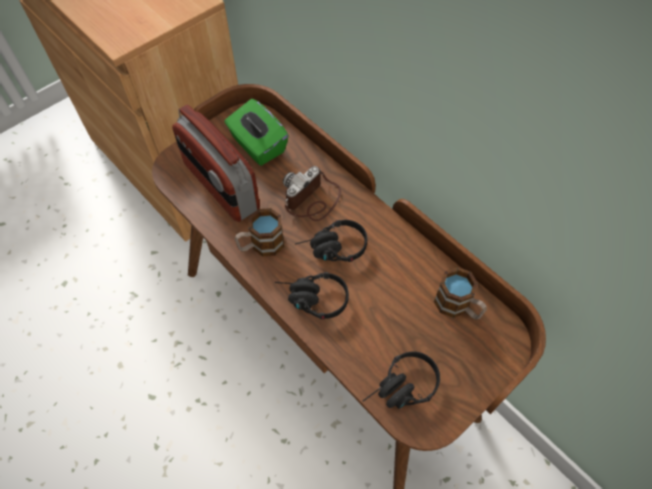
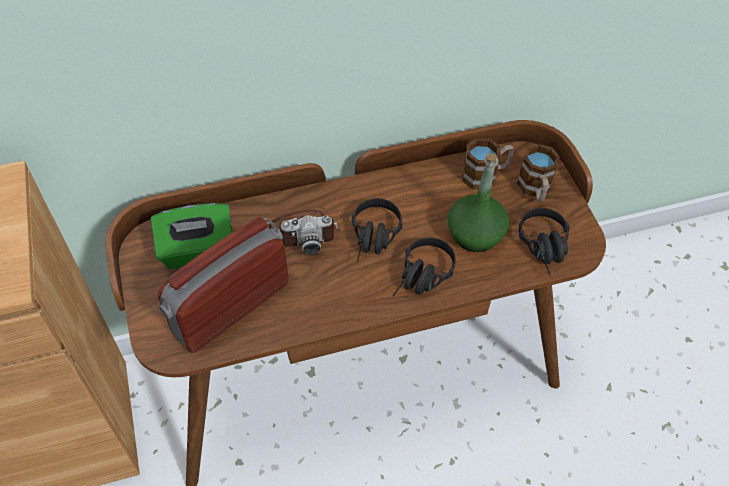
camera: 65 degrees left, 5 degrees down
(220, 187) = (231, 307): radio -> radio turned 150 degrees clockwise
(261, 245) = (333, 297): mug -> mug (535, 189)
(312, 200) = (304, 231): camera -> camera turned 75 degrees counterclockwise
(382, 323) = (474, 234): none -> green bottle

